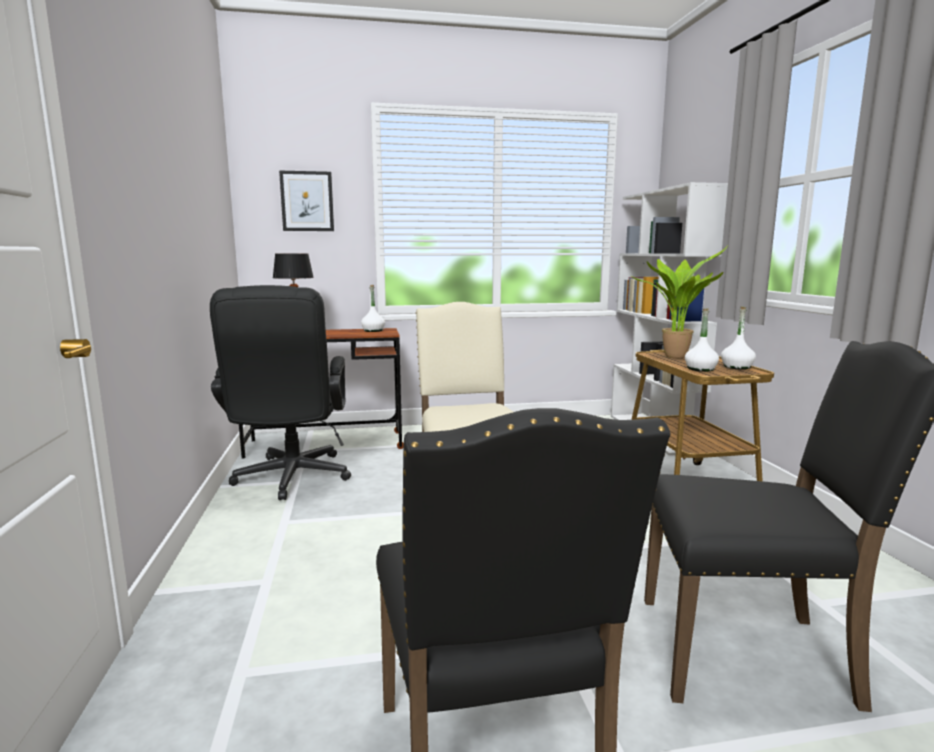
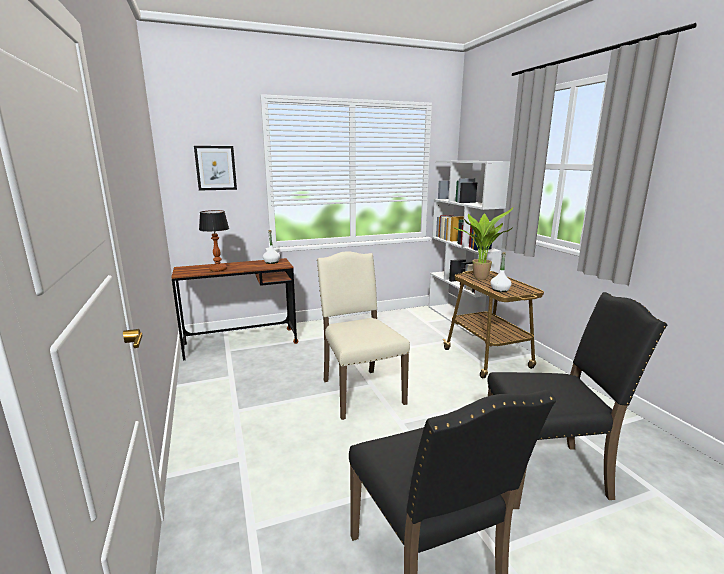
camera: 10 degrees left, 5 degrees up
(291, 480) = (227, 376): black office chair -> none
(737, 367) = (521, 287): white bottle -> none

